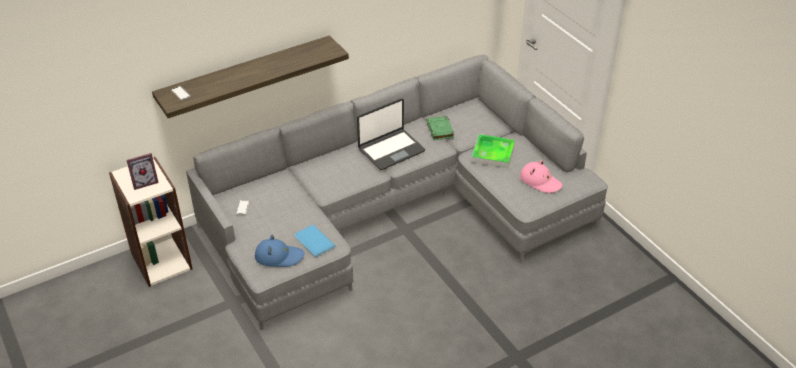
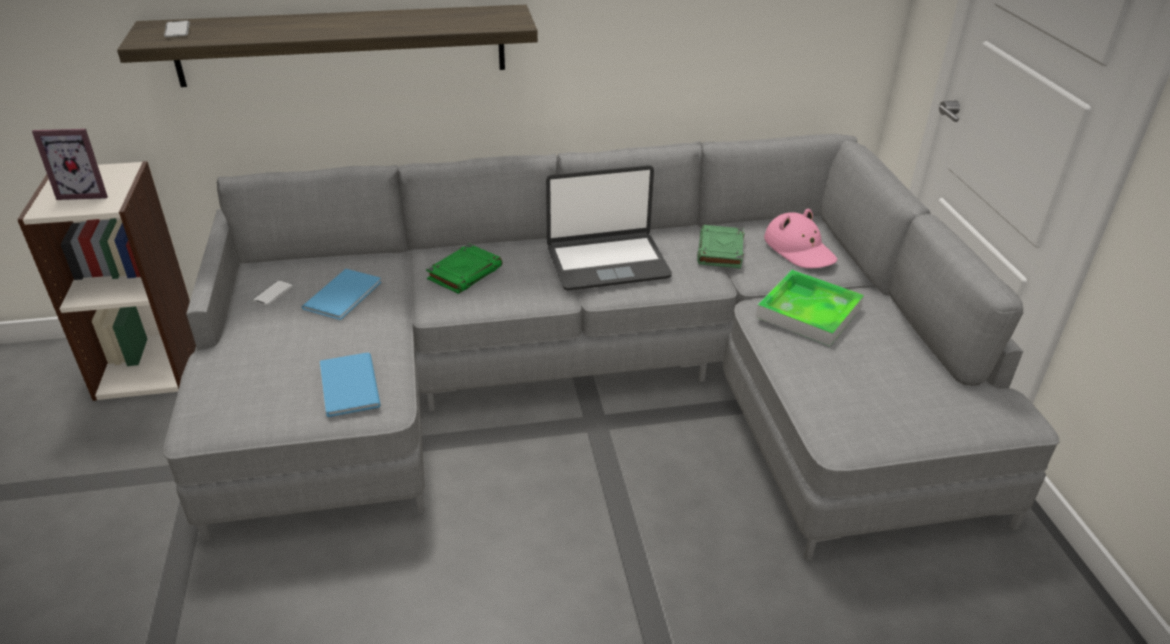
camera: 20 degrees right, 5 degrees down
(278, 199) = (346, 295): none -> blue book
(279, 256) = (260, 395): blue hat -> none
(327, 173) = (465, 272): none -> green book
(540, 181) = (894, 388): pink hat -> pink hat (799, 249)

